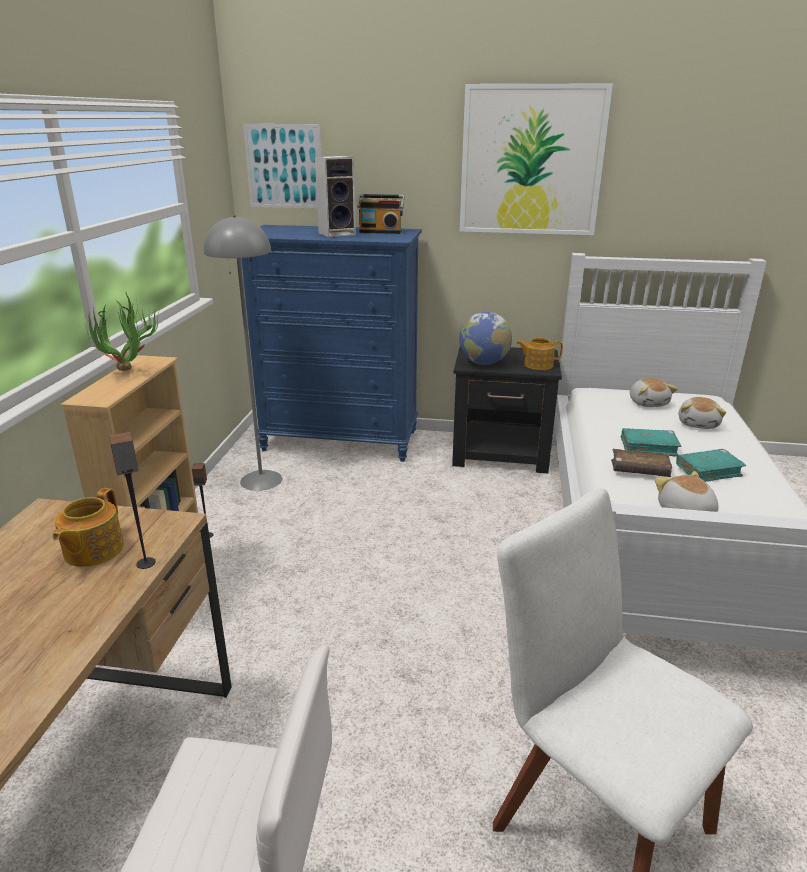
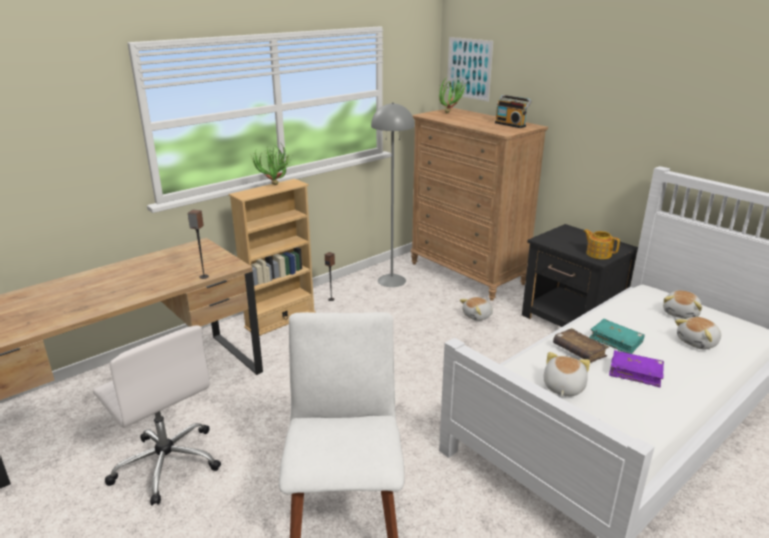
camera: 40 degrees right, 0 degrees up
(92, 551) = (194, 265): teapot -> none
(278, 229) = (450, 112): none -> potted plant
(338, 234) = (478, 122): speaker -> none
(340, 440) = (467, 273): blue dresser -> brown dresser
(412, 484) = (477, 316): none -> plush toy
(483, 363) = (557, 241): globe -> none
(531, 161) = (635, 83): picture -> none
(708, 472) = (635, 373): turquoise book -> purple book

